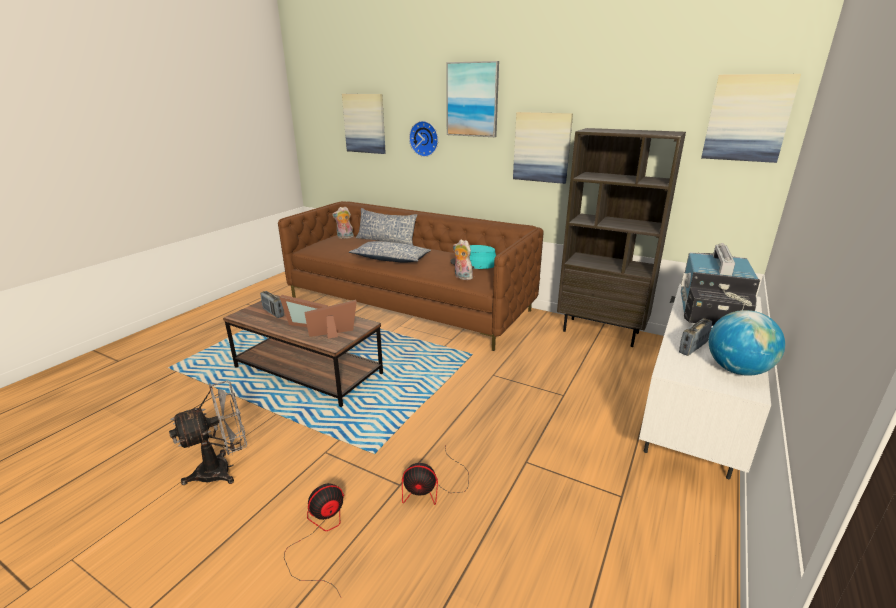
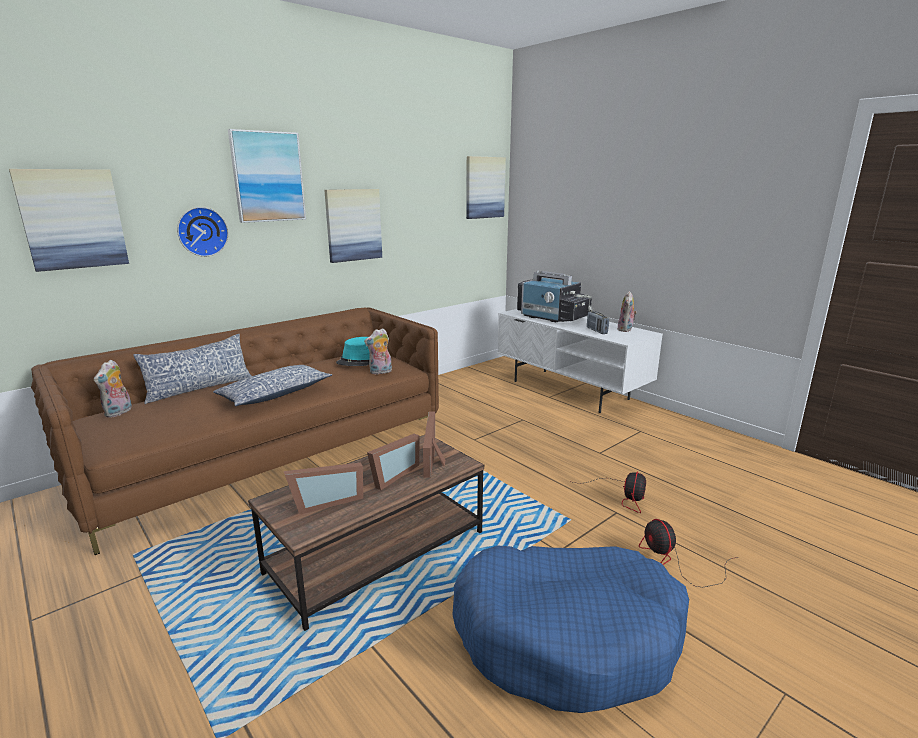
camera: 70 degrees left, 5 degrees down
(223, 469) = (568, 636): grey fan -> blue dog bed
(273, 313) = (326, 501): radio -> picture frame
(601, 331) = (439, 383): brown bookcase -> none
(737, 370) = (626, 329): globe -> plush toy

